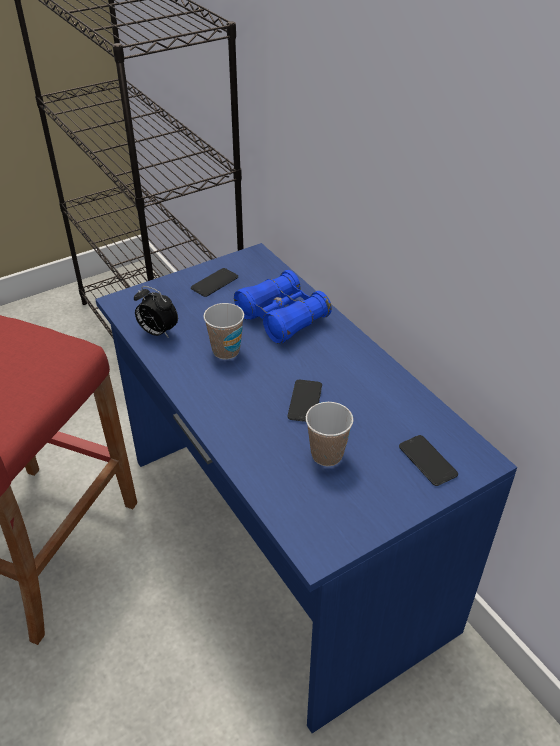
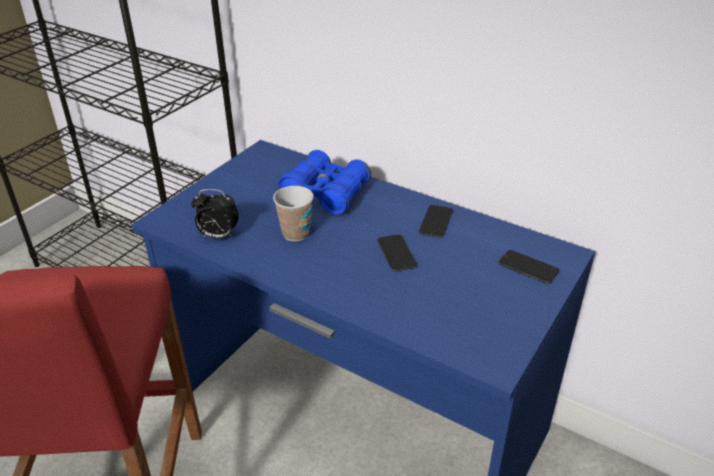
camera: 25 degrees left, 5 degrees down
(214, 283) = (242, 181): phone -> phone (436, 222)
(327, 455) = (447, 289): cup -> none

